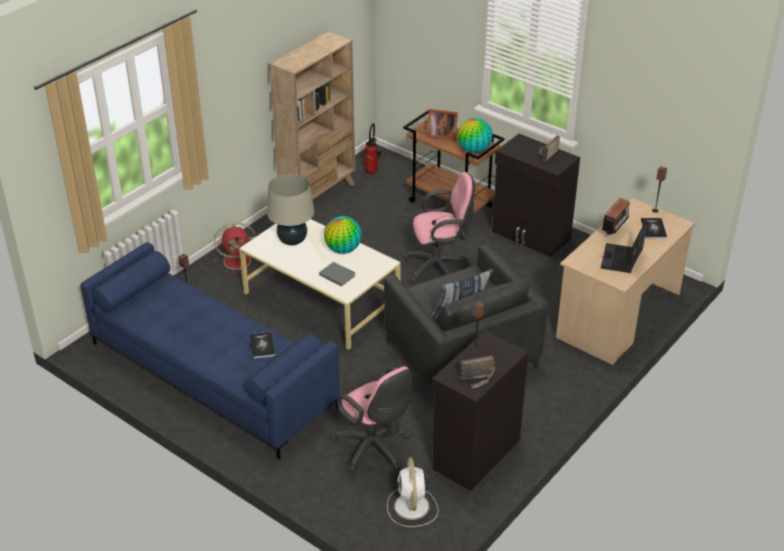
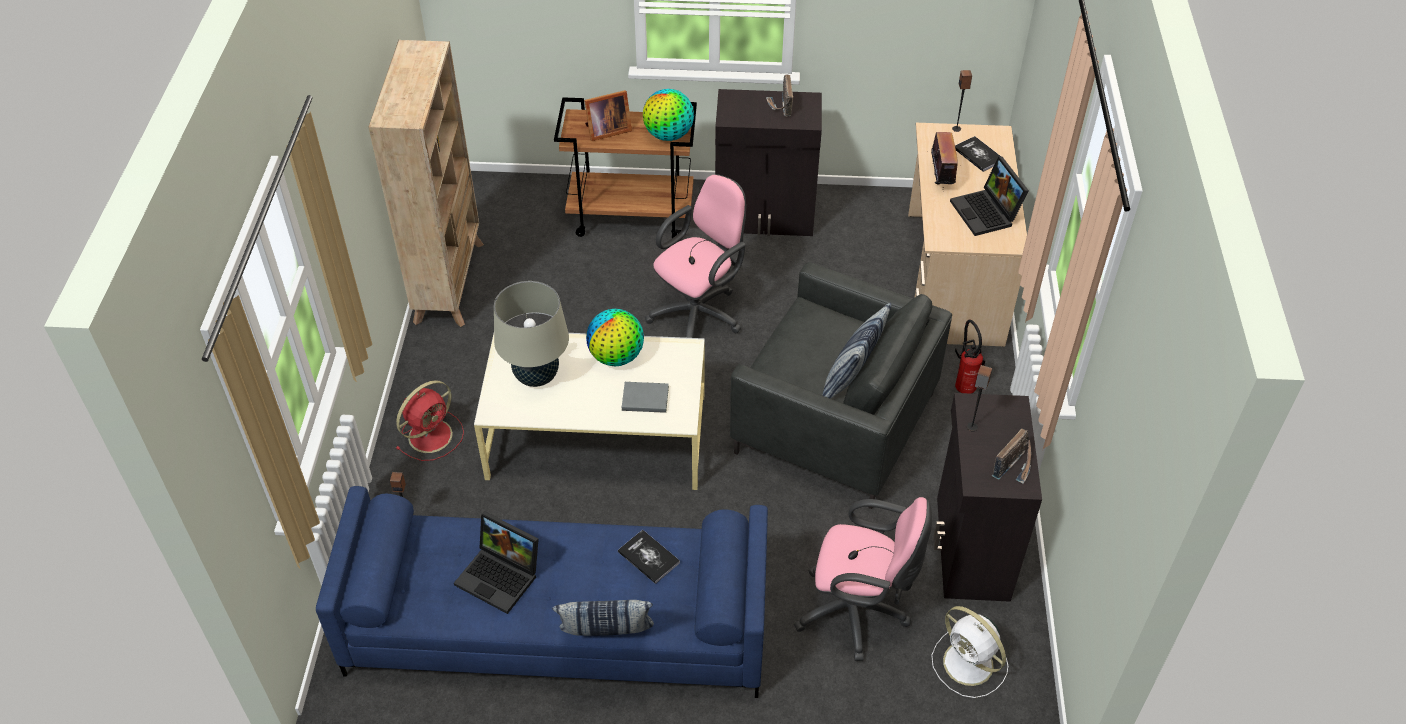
camera: 35 degrees left, 10 degrees up
(183, 318) = (501, 576): none -> laptop
(204, 370) = (607, 638): none -> pillow
(372, 170) = (488, 212): fire extinguisher -> fire extinguisher (964, 386)

